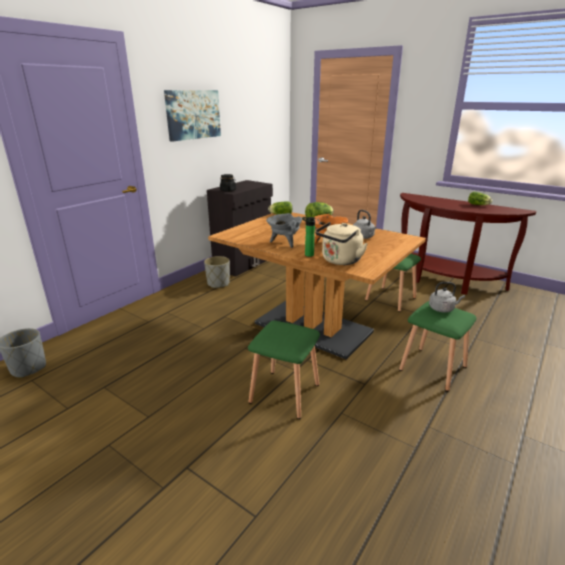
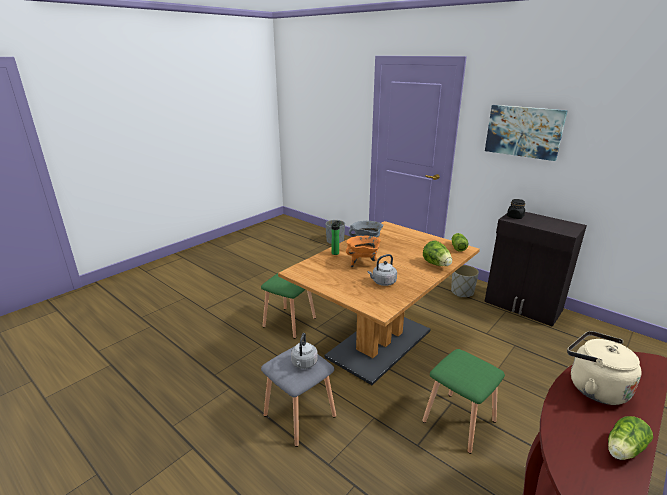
camera: 95 degrees right, 0 degrees up
(340, 261) = (319, 264): beige kettle -> beige kettle (593, 387)
(433, 369) = (298, 415): green stool -> grey stool

